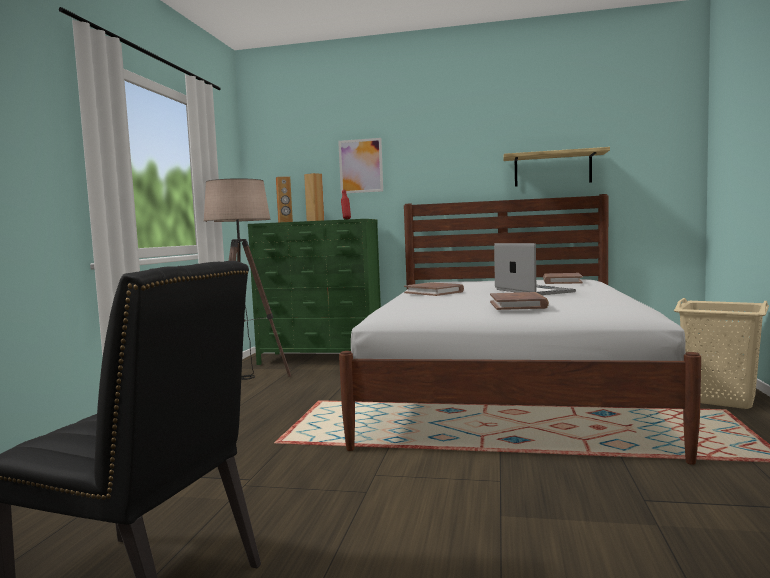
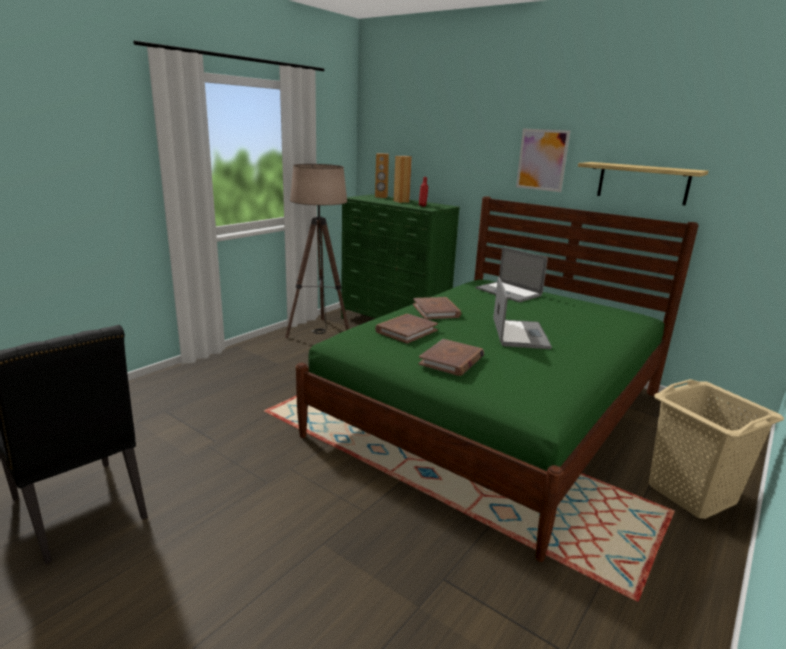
camera: 25 degrees right, 15 degrees up
(361, 166) = (452, 150): picture -> picture (542, 160)
(466, 281) = (508, 292): none -> laptop
(507, 392) = (494, 413): white bed -> green bed
(562, 281) = (589, 319): brown book -> brown book (406, 331)

